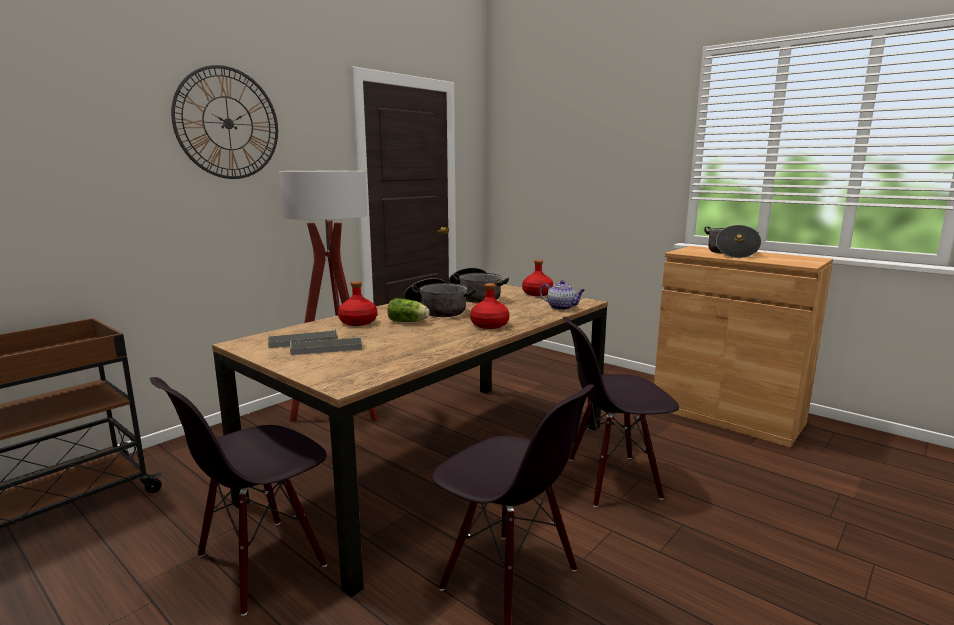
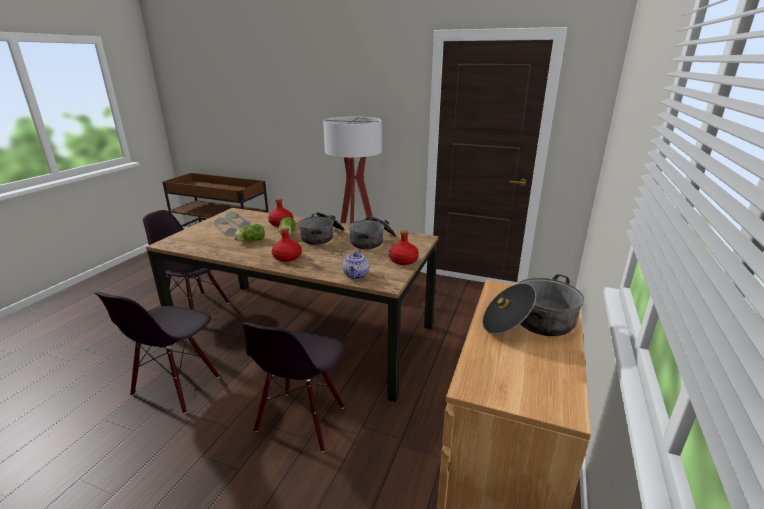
camera: 70 degrees right, 10 degrees up
(228, 123) = (336, 83): wall clock -> none
(408, 338) = (250, 241): none -> lettuce
(612, 479) = (301, 420): black chair -> black chair turned 135 degrees counterclockwise

